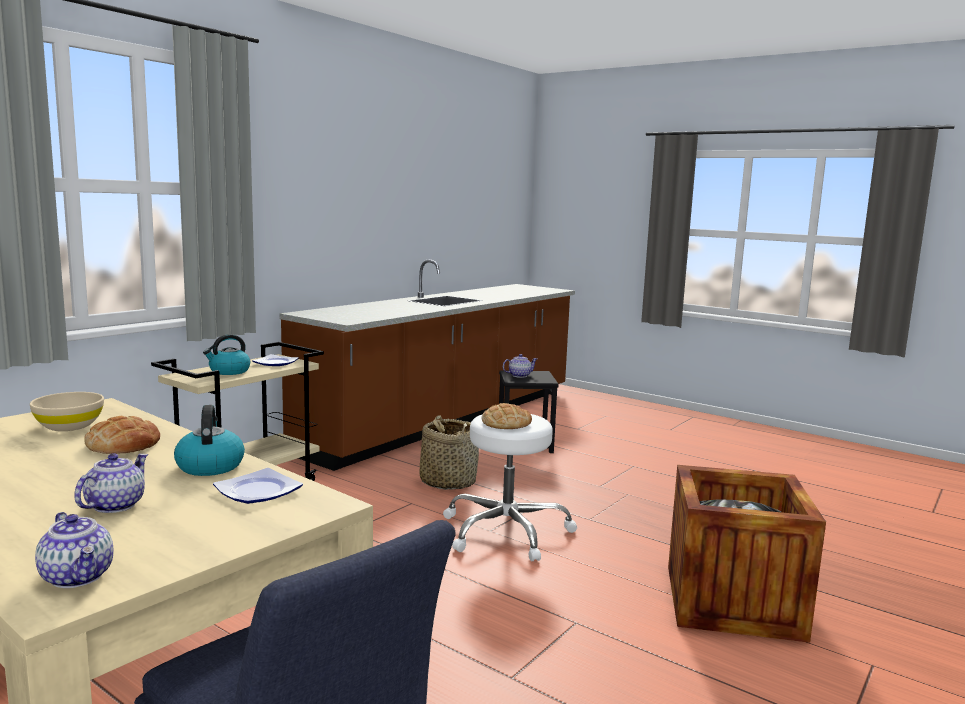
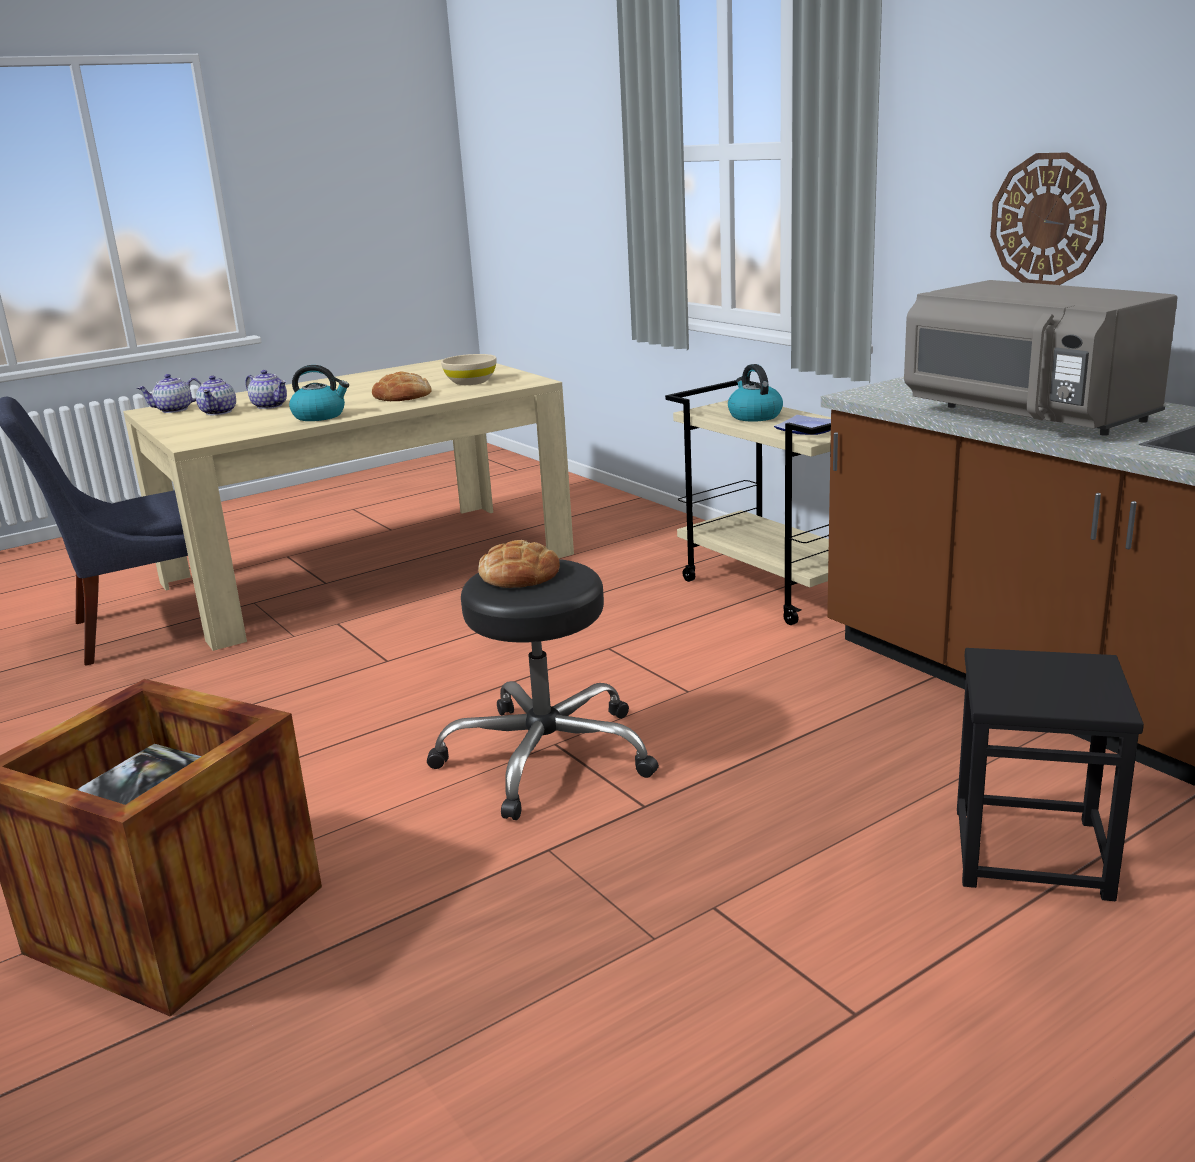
camera: 110 degrees right, 10 degrees up
(260, 491) = (245, 428): plate -> none
(318, 229) = (1047, 220): none -> wall clock
(400, 310) = (1027, 416): none -> grey microwave
(447, 481) = (778, 728): basket -> none
(505, 531) = (545, 756): white stool -> black stool
(519, 375) = (1051, 671): teapot -> teapot (219, 412)

